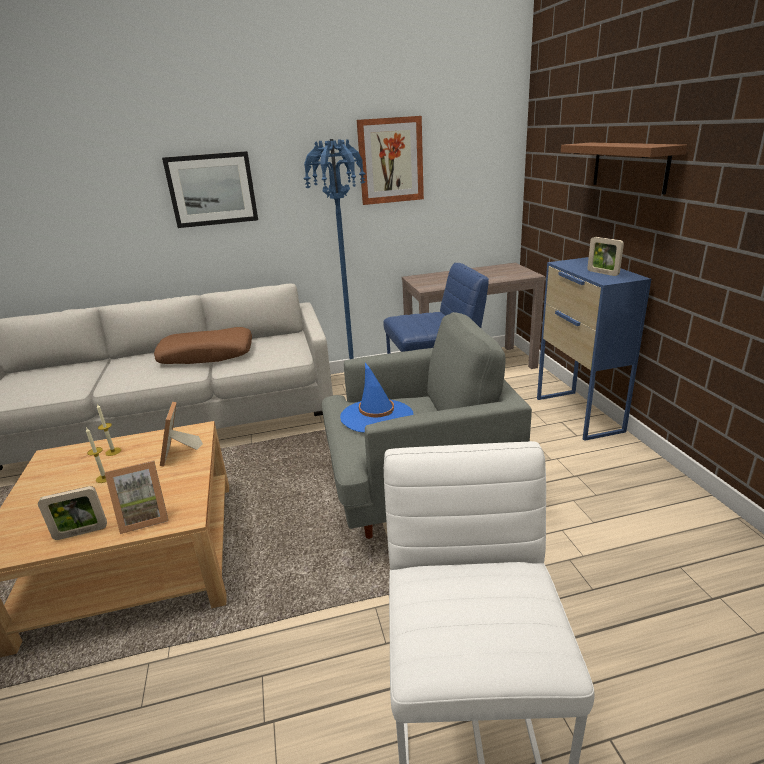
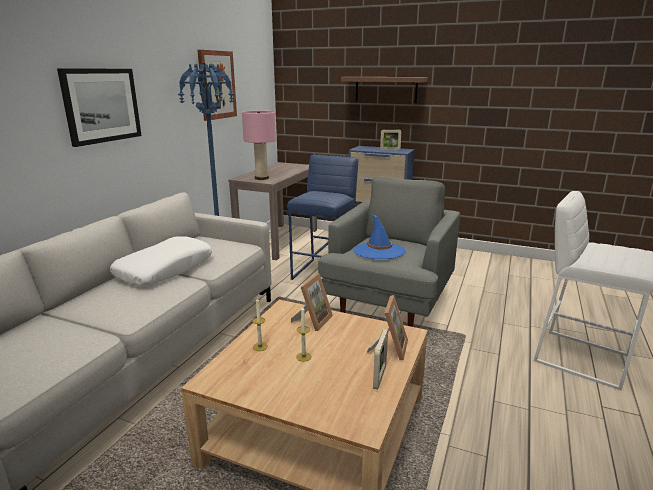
camera: 55 degrees left, 5 degrees down
(179, 454) = (313, 320): picture frame -> picture frame turned 90 degrees counterclockwise
(207, 355) = (165, 269): brown pillow -> white pillow
(432, 282) = (262, 178): none -> pink table lamp

